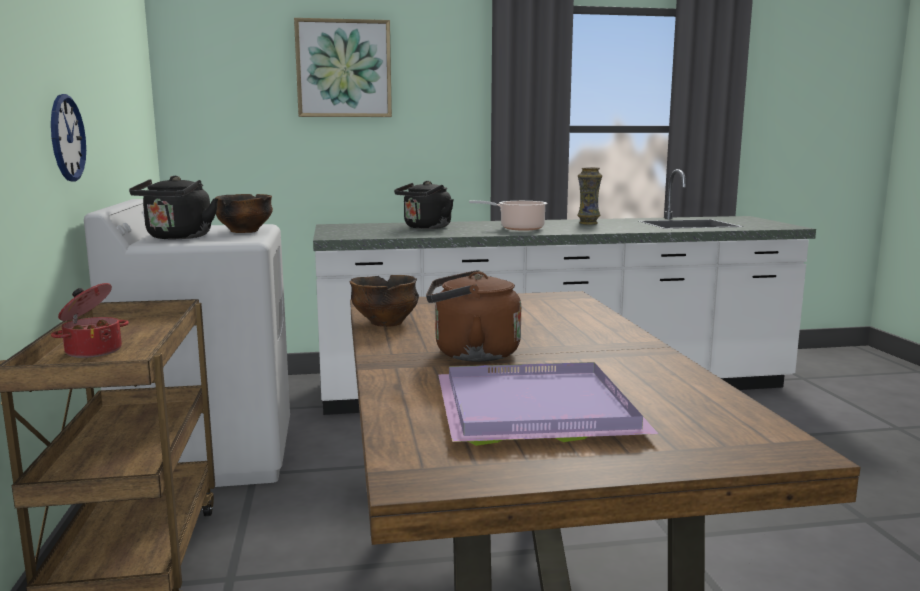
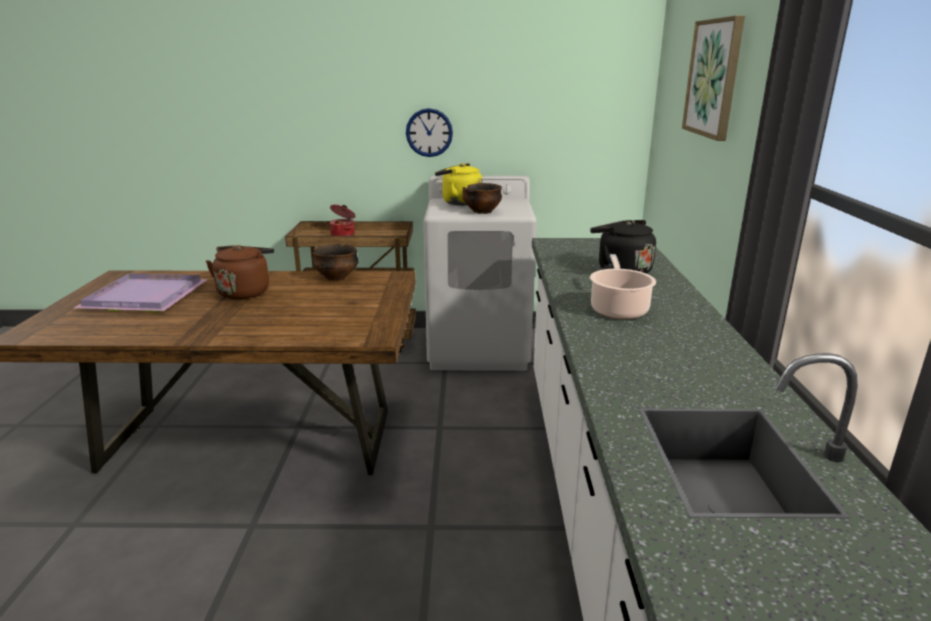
camera: 100 degrees right, 10 degrees up
(177, 237) = (459, 202): black kettle -> yellow kettle
(588, 223) = (692, 357): vase -> none

